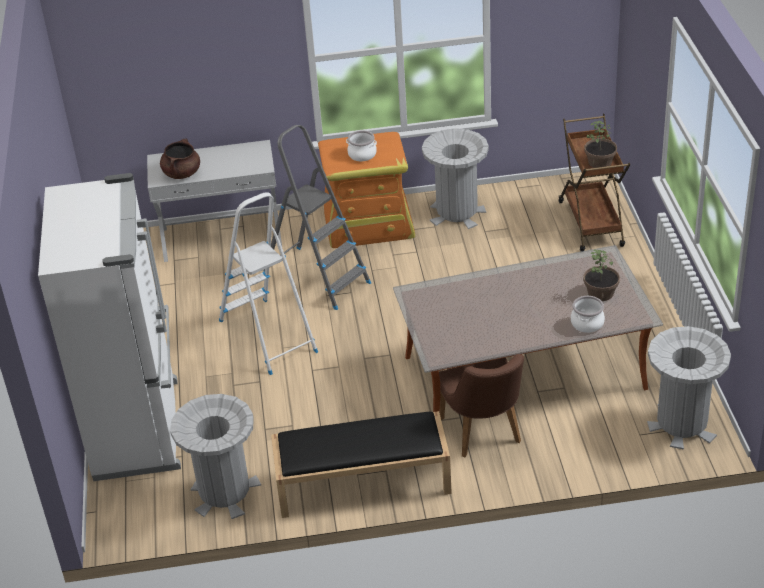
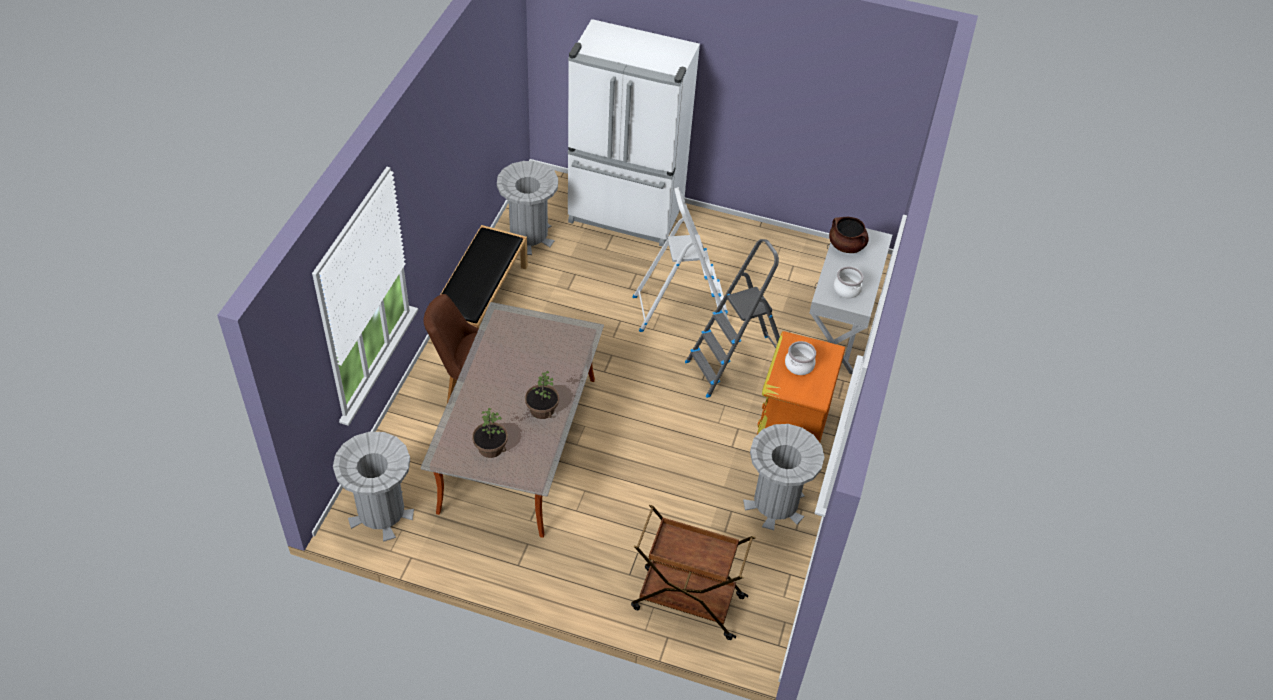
camera: 110 degrees right, 10 degrees up
(587, 323) = (461, 419): cooking pot -> cooking pot (846, 290)
(600, 162) = (675, 547): potted plant -> potted plant (541, 409)

